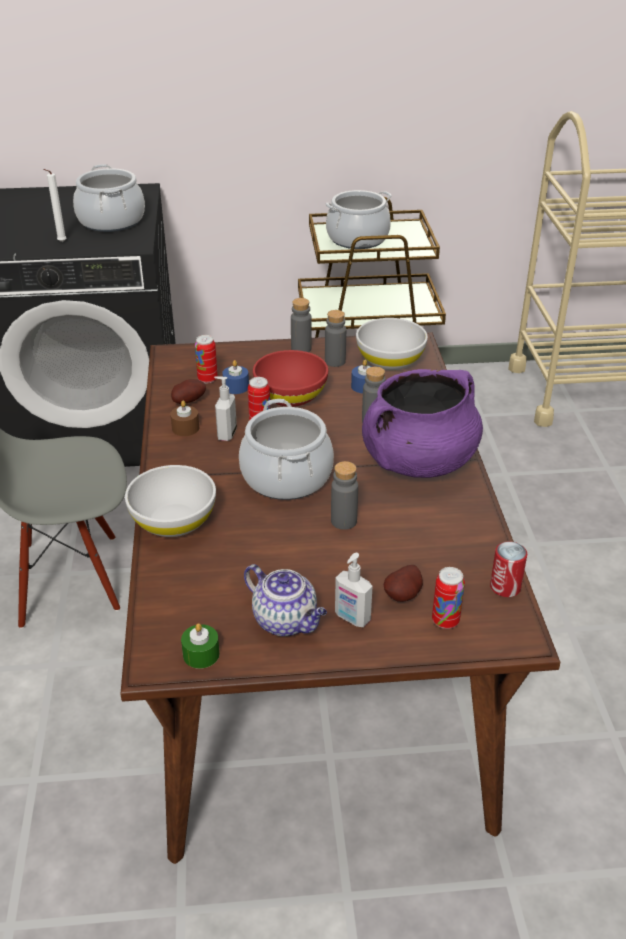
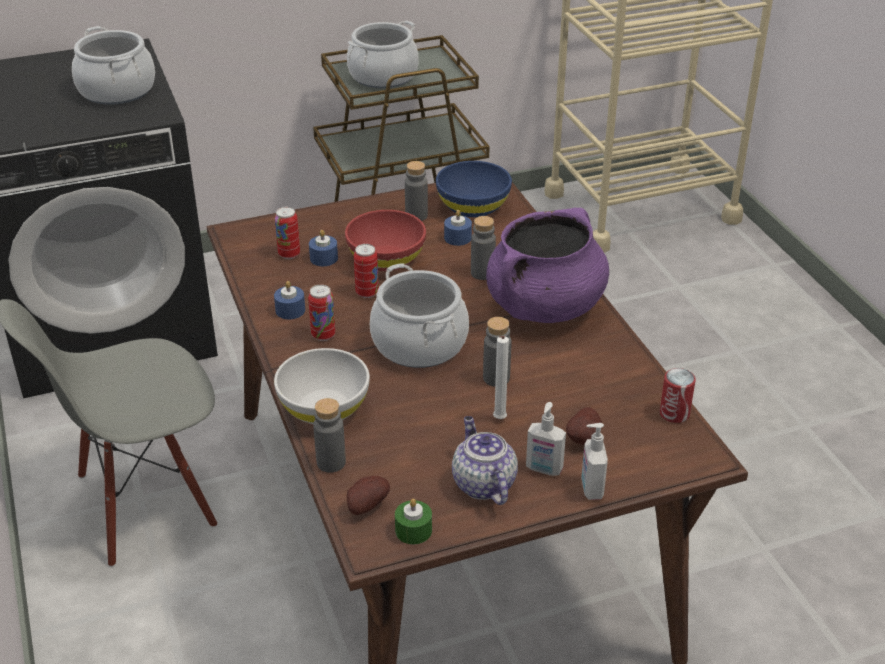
camera: 15 degrees left, 0 degrees up
(61, 242) = (71, 123): white candle -> white candle (498, 420)
(185, 428) = (290, 310): brown candle -> blue candle
(188, 401) = (279, 281): potato -> potato (366, 506)
(226, 434) = (336, 310): soap dispenser -> soap dispenser (591, 488)
(286, 621) = (482, 484): teapot -> teapot turned 135 degrees counterclockwise
(301, 349) = (374, 207): grey bottle -> grey bottle (331, 462)
(390, 361) = (473, 207): white bowl -> blue bowl
(445, 621) = (632, 455): can -> can (323, 335)

